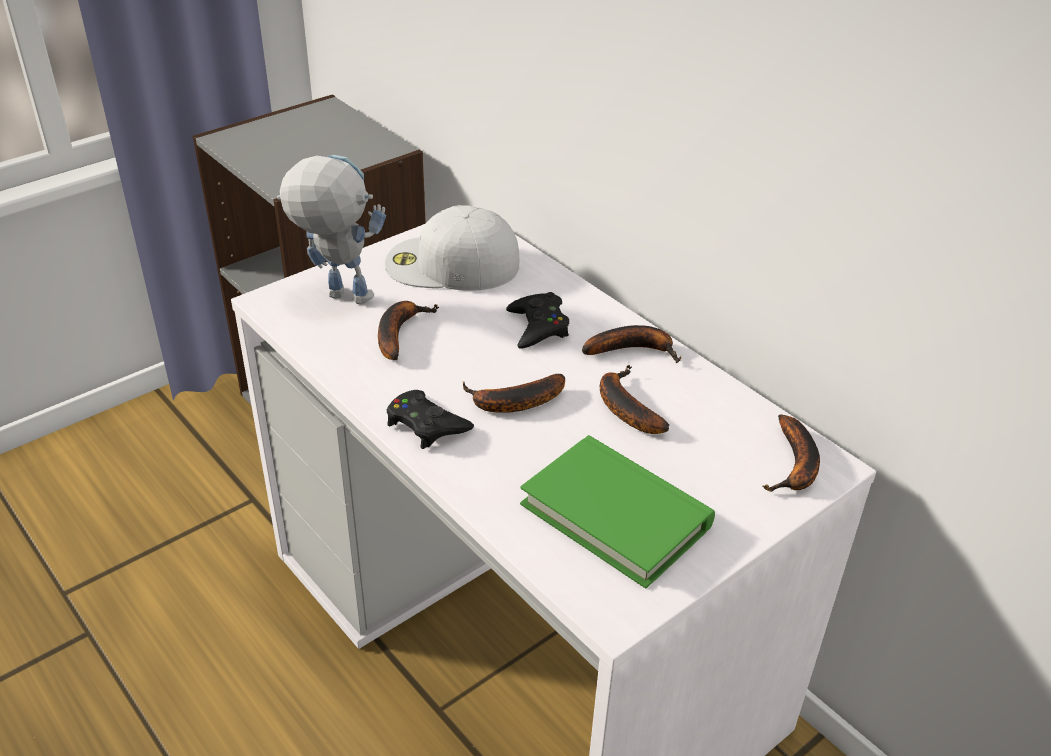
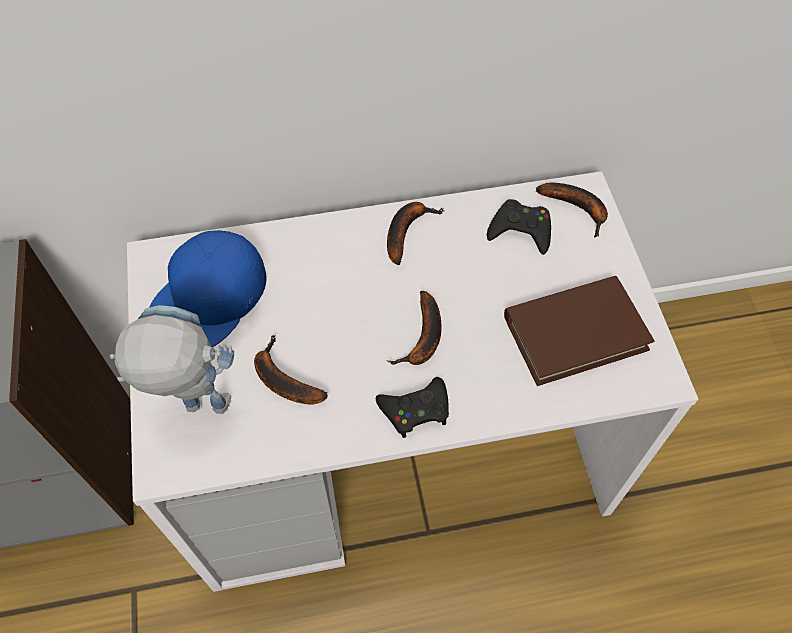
camera: 60 degrees left, 20 degrees up
(336, 295) = (194, 407): toy robot -> toy robot turned 45 degrees clockwise
(450, 264) = (209, 298): white cap -> blue cap
(538, 327) = (339, 277): black game controller -> black game controller (520, 230)
(615, 515) = (575, 333): green book -> brown book
(624, 407) = (467, 271): banana -> none

